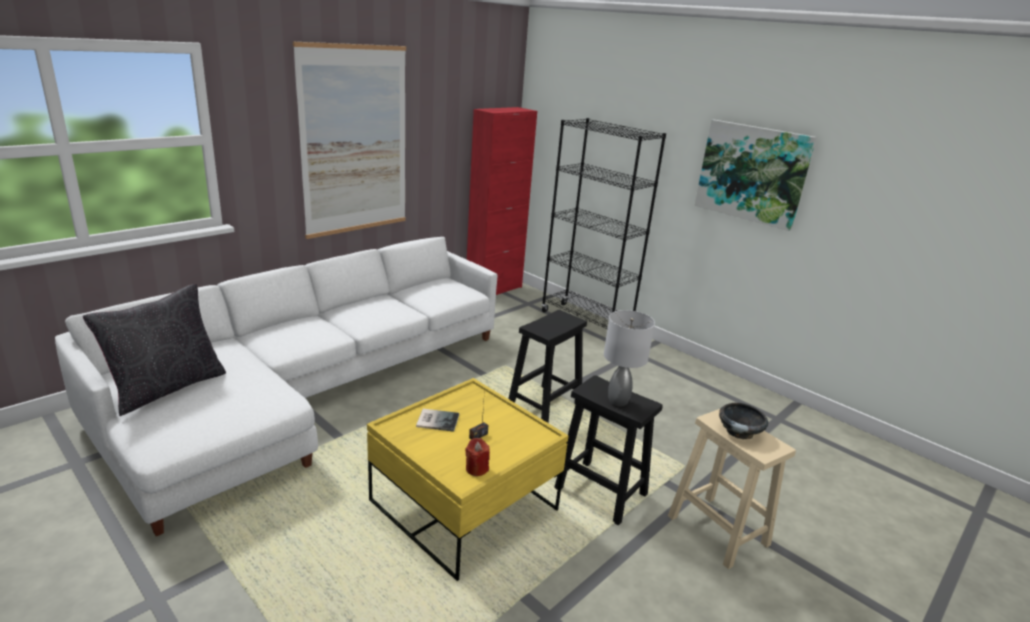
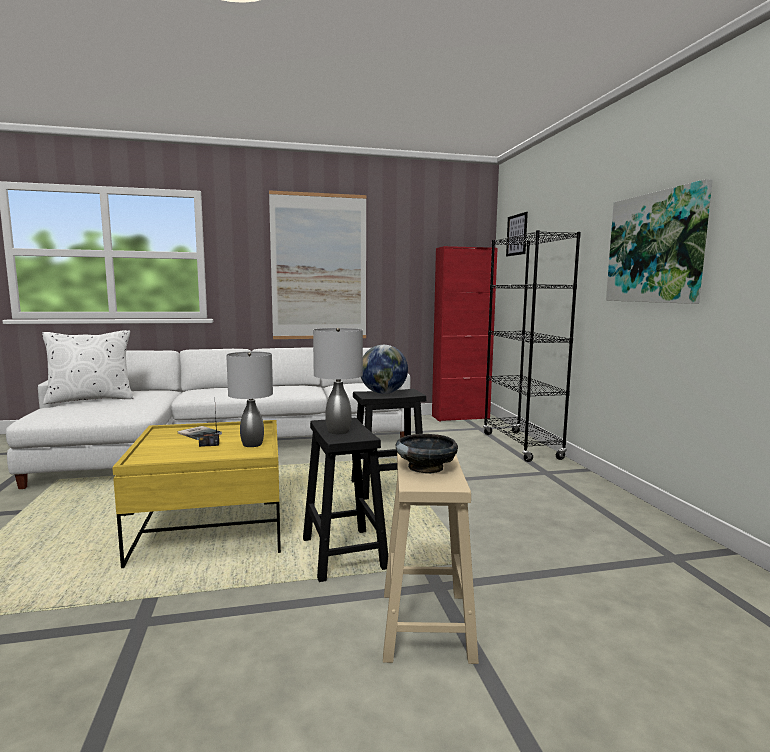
camera: 35 degrees right, 15 degrees down
(167, 388) = (91, 399): black pillow -> white pillow
(476, 469) = (165, 458): red candle -> none
(512, 422) = (252, 444): none -> grey table lamp
(549, 324) = (383, 393): none -> globe
(562, 101) = (517, 235): none -> picture

